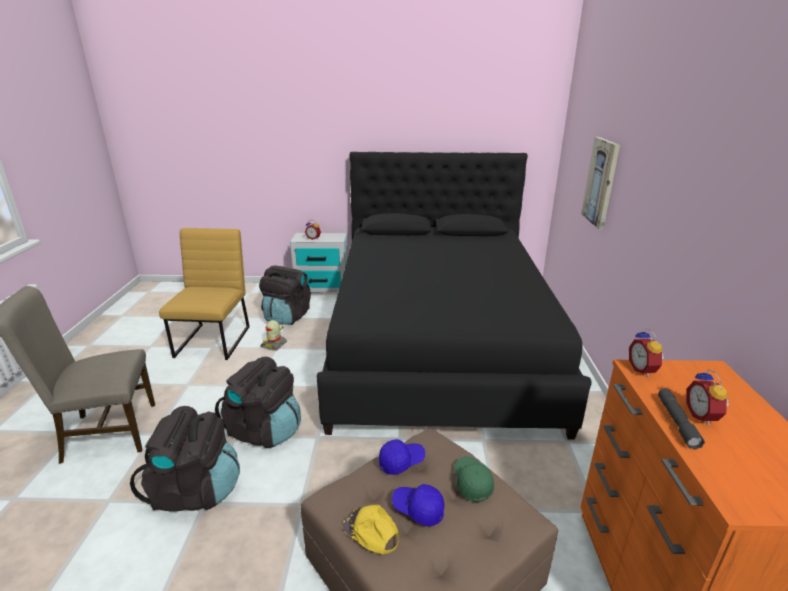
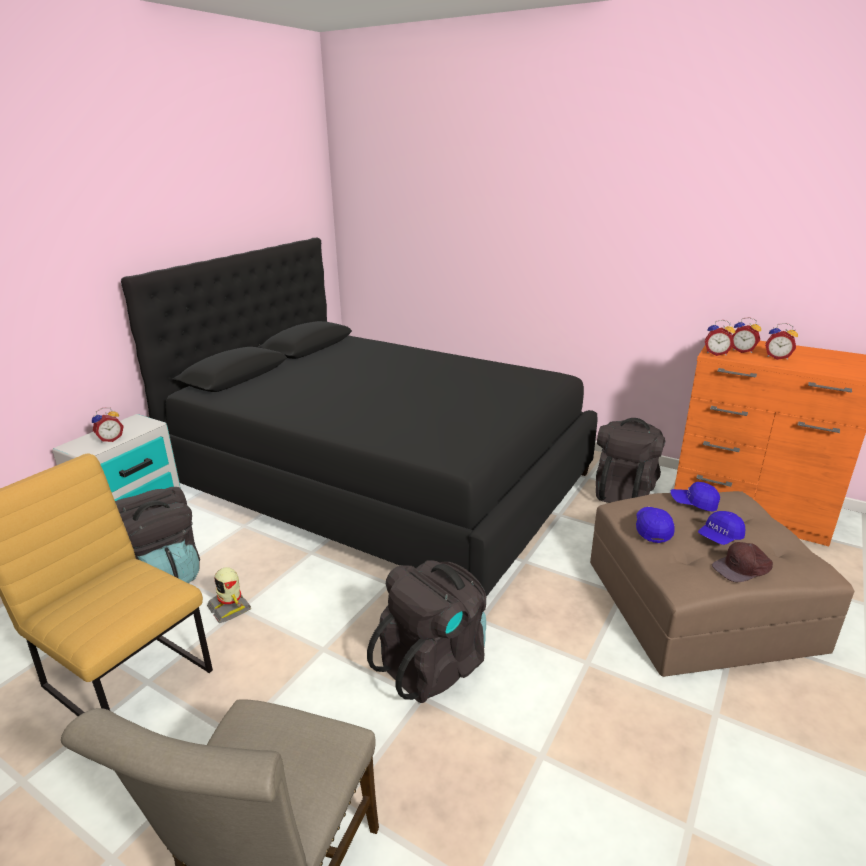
camera: 60 degrees left, 0 degrees up
(196, 491) = (513, 762): black backpack -> black backpack (624, 491)
(371, 532) = (742, 568): yellow cap -> brown cap
(472, 483) = (693, 503): green cap -> blue cap
(601, 182) = (456, 246): picture -> none
(677, 422) = (783, 364): grey flashlight -> none
(686, 387) = (742, 351): none -> alarm clock

